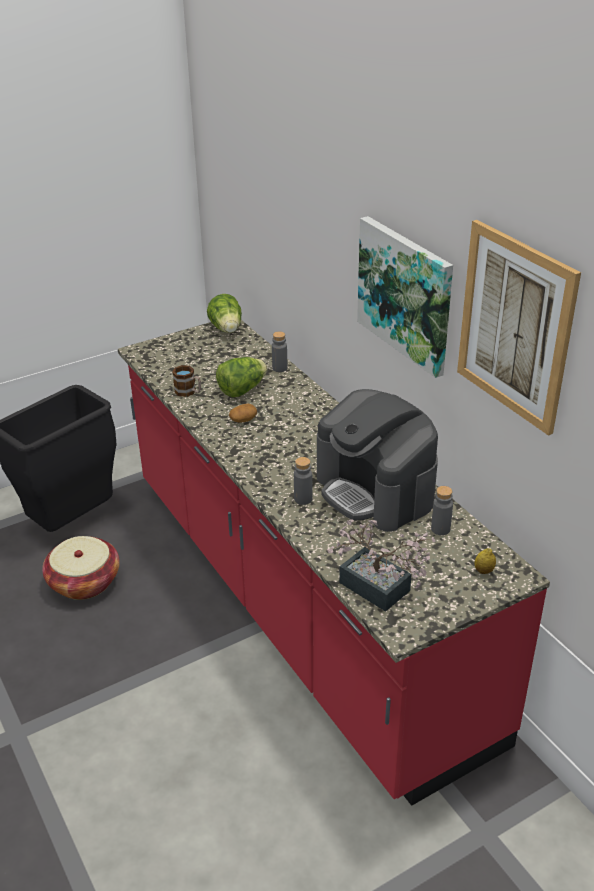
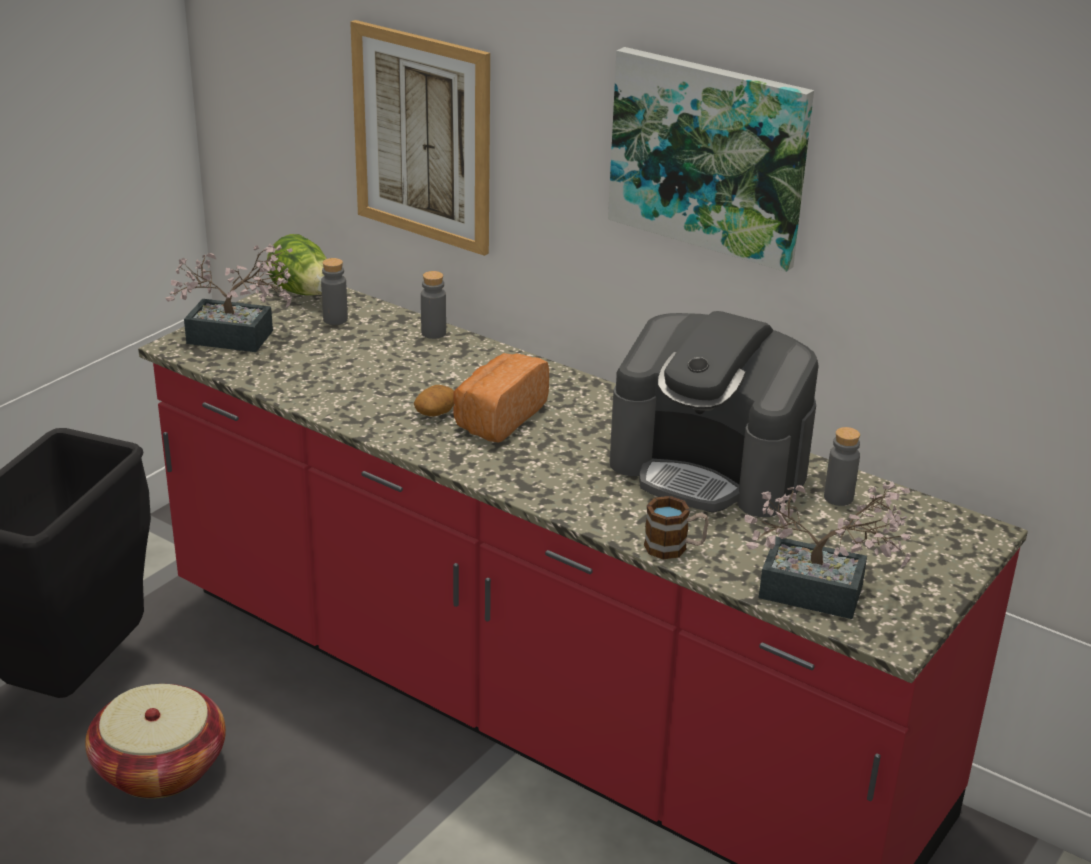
camera: 25 degrees left, 5 degrees down
(172, 352) = (239, 339): none -> potted plant
(189, 392) = (315, 390): mug -> mug (674, 548)
(242, 390) = (399, 372): lettuce -> none
(276, 430) = (498, 418): none -> bread
(303, 499) = (615, 500): grey bottle -> grey bottle (335, 319)
(483, 571) = (937, 537): lemon -> none
(515, 326) = (942, 159): picture -> picture (422, 137)

